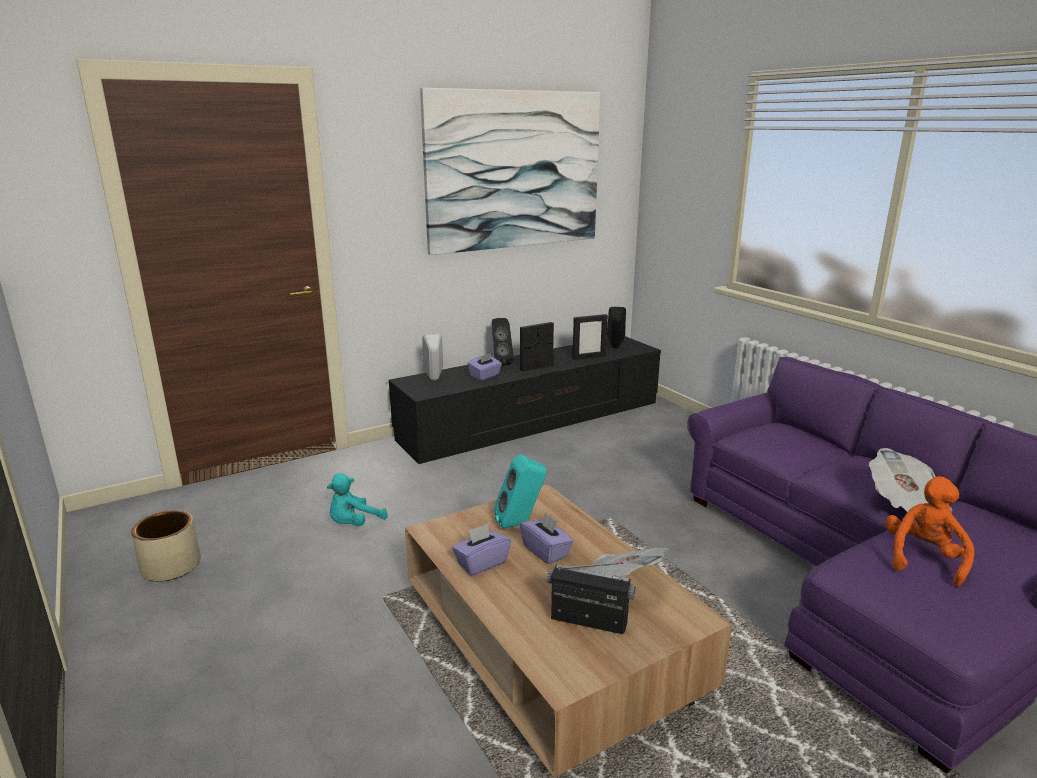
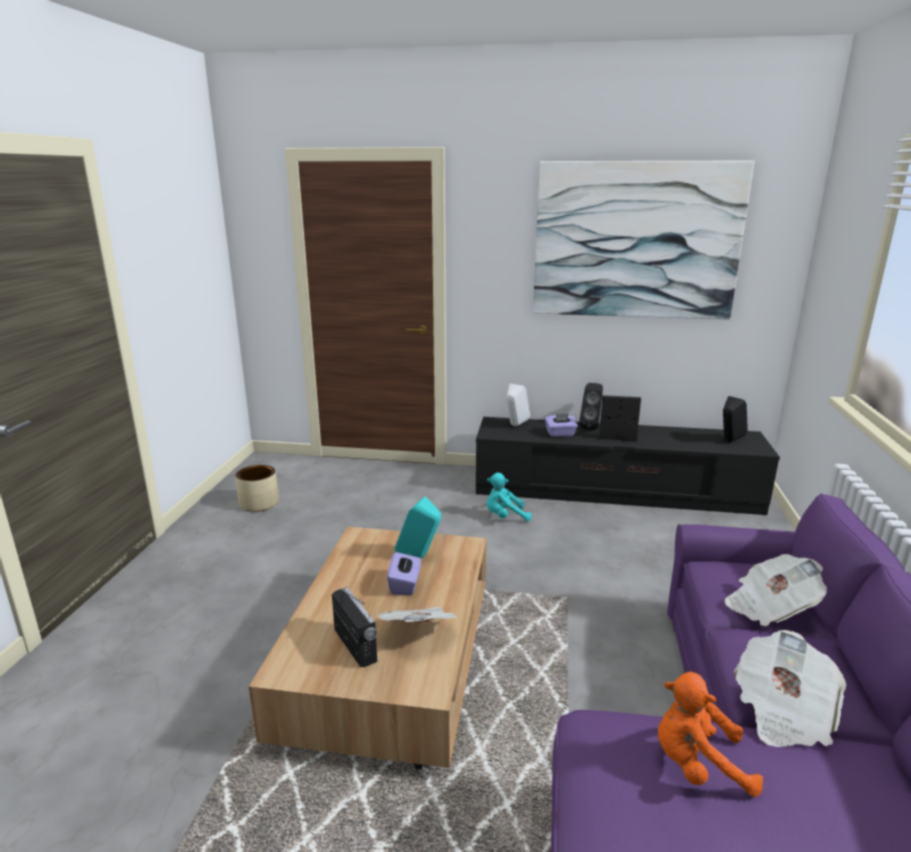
camera: 40 degrees right, 0 degrees up
(354, 524) = (380, 520): turquoise plush toy -> turquoise plush toy (505, 517)
(481, 563) = (353, 571): purple tissue box -> none
(588, 357) = (685, 443): picture frame -> none
(810, 449) = (769, 607): none -> newspaper
(922, 558) = (697, 764): orange plush toy -> orange plush toy turned 150 degrees counterclockwise

